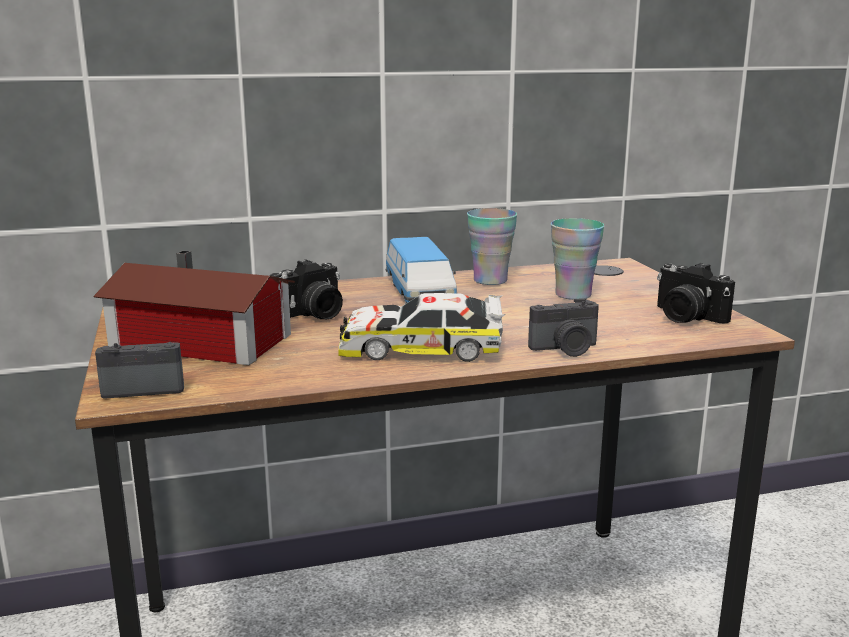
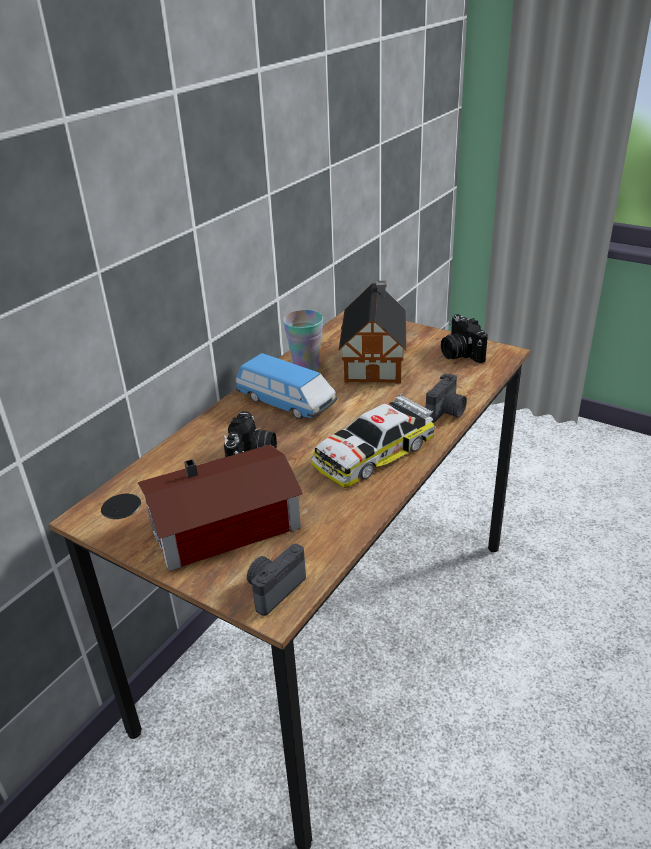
camera: 40 degrees left, 15 degrees up
(573, 295) = (375, 360): cup -> toy house
(685, 317) = (459, 353): camera -> camera turned 60 degrees clockwise

